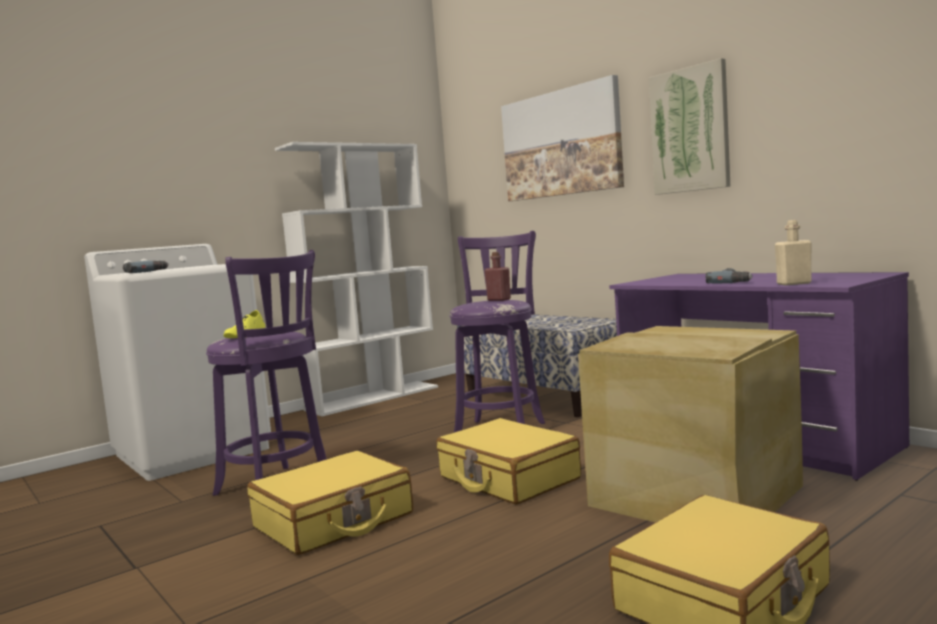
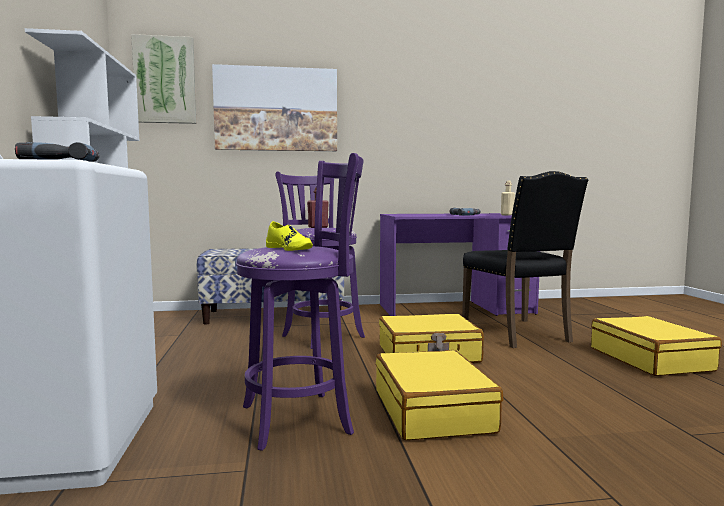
camera: 60 degrees left, 0 degrees up
(690, 130) = (391, 120): picture -> picture (165, 80)
(695, 494) = (518, 334): beige storage box -> black chair

